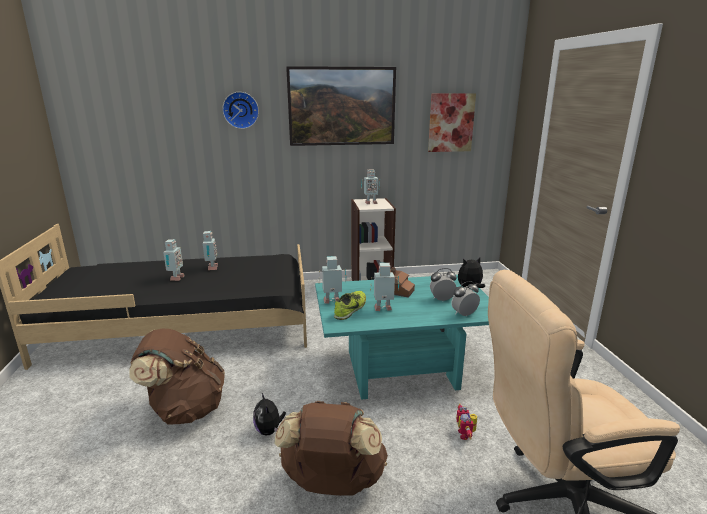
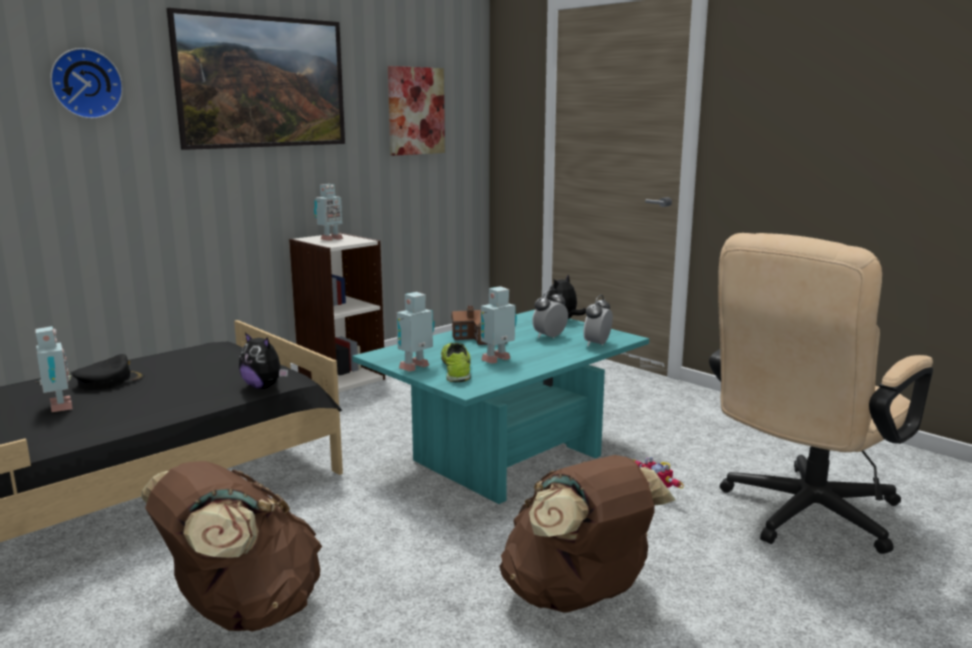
camera: 35 degrees left, 5 degrees down
(211, 268) = (109, 381): toy robot -> black cap
(269, 430) = (420, 581): plush toy -> plush toy (264, 387)

